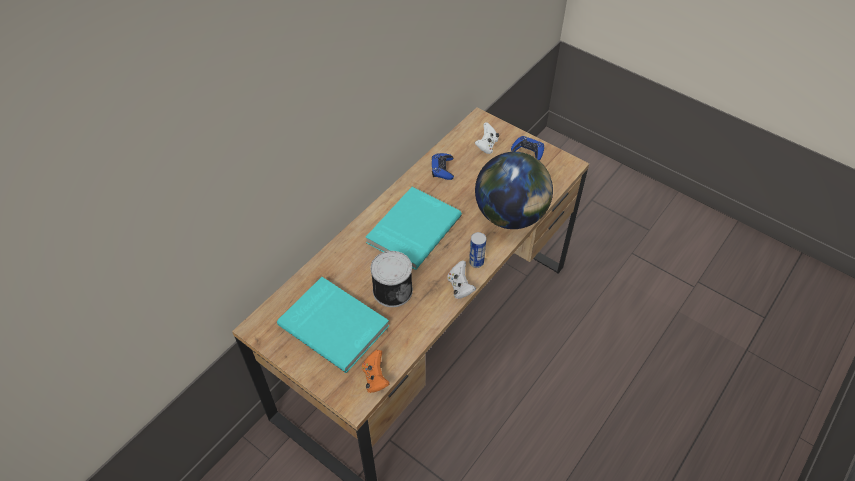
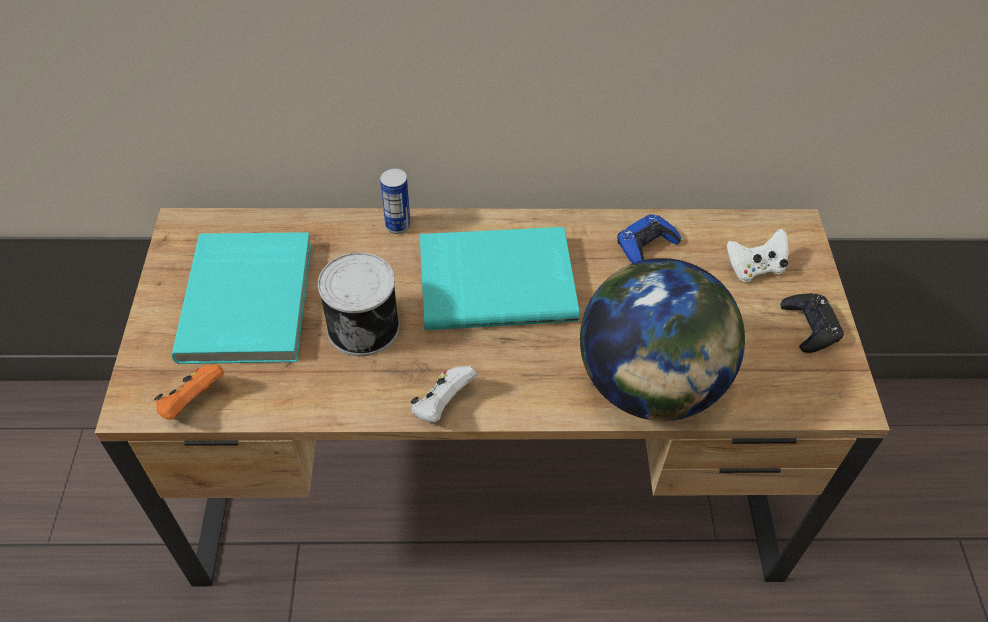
camera: 50 degrees right, 0 degrees up
(476, 262) = (510, 396): can -> can (397, 225)
(528, 151) = (809, 326): blue game controller -> black game controller

